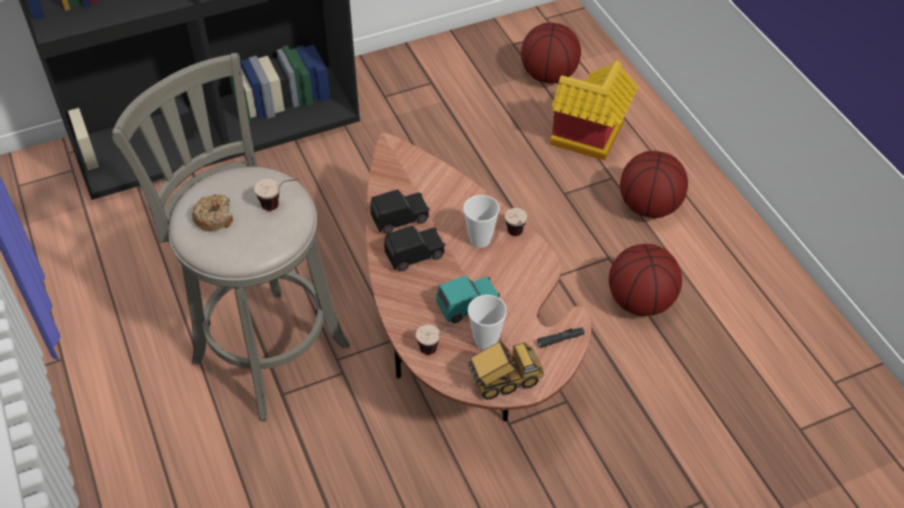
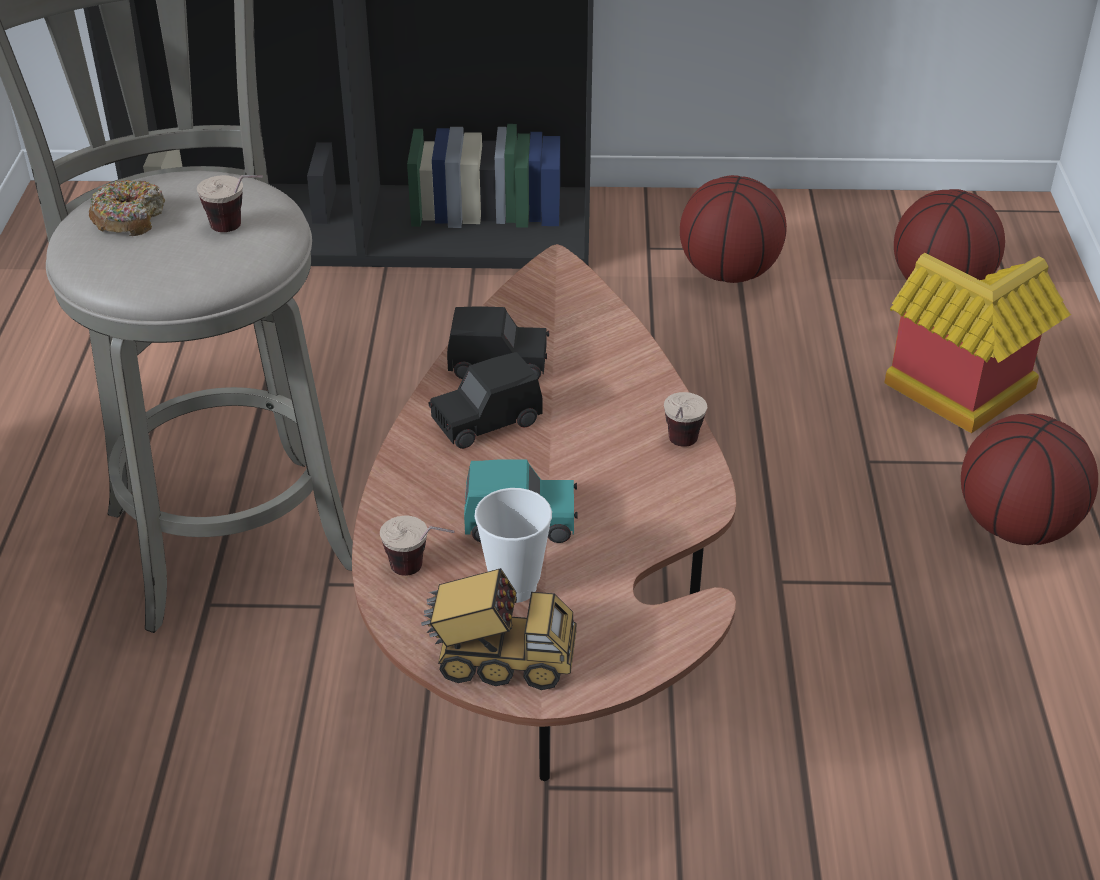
camera: 25 degrees right, 10 degrees down
(415, 255) = (485, 423): black toy car -> black toy car turned 150 degrees clockwise
(480, 240) = (612, 433): cup -> none
(560, 339) = (652, 631): black flashlight -> none
(640, 301) = (914, 672): basketball -> basketball (729, 273)

